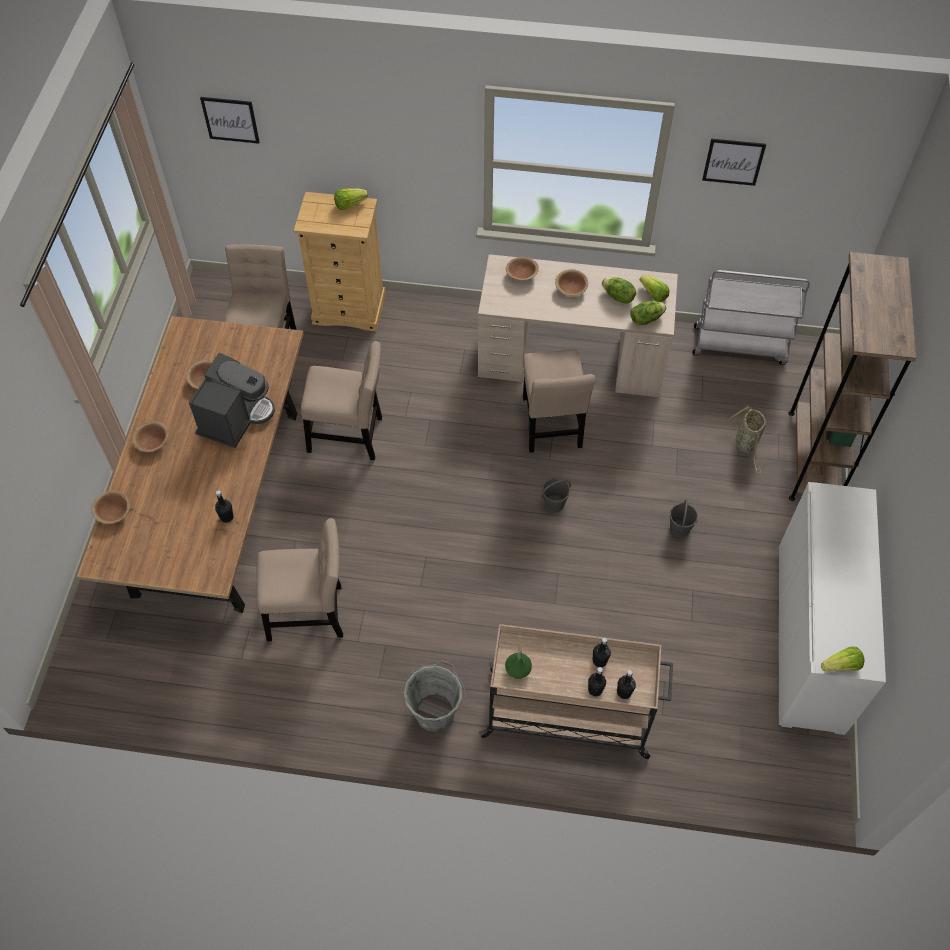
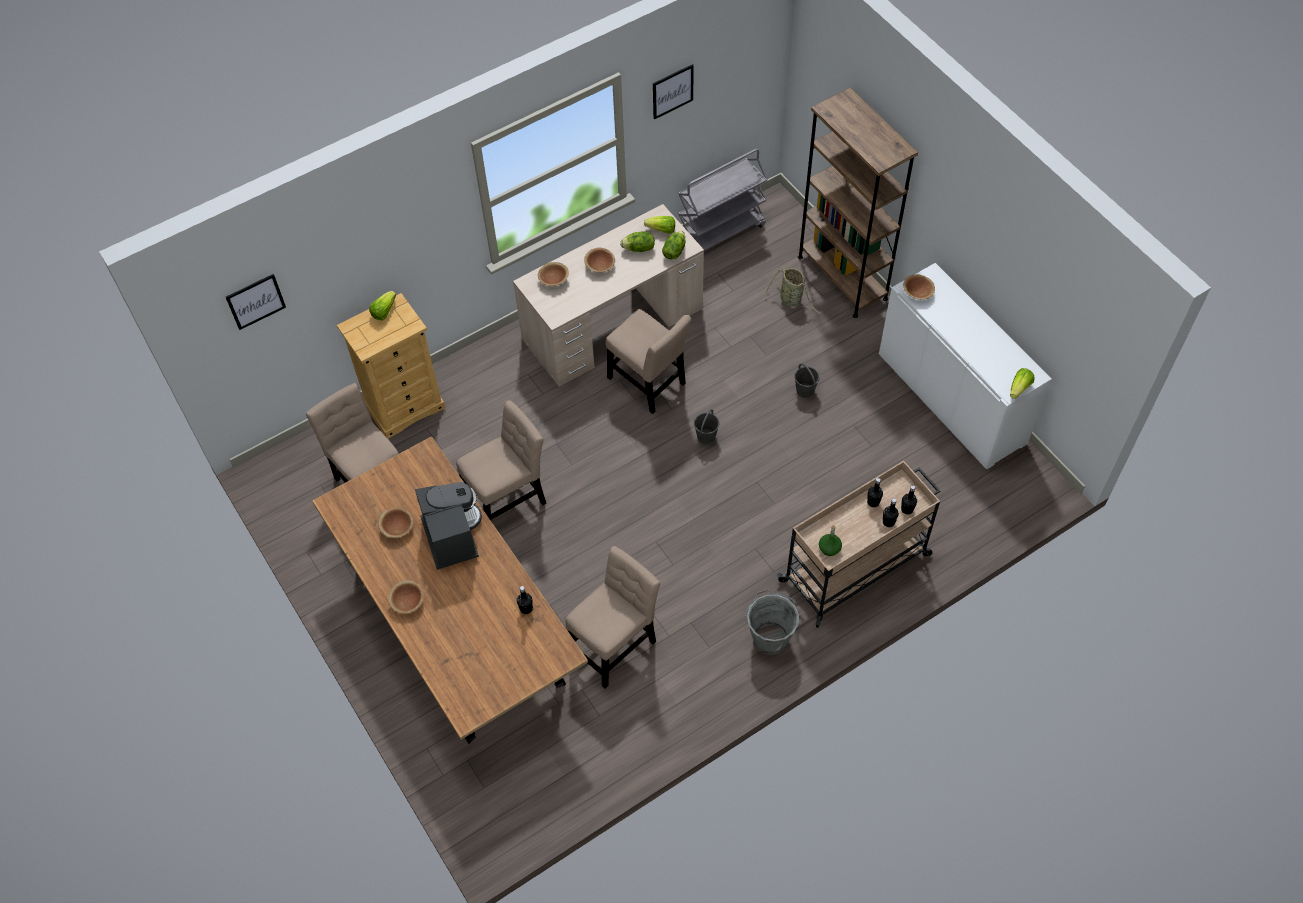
camera: 40 degrees left, 0 degrees up
(113, 512) = (436, 672): brown bowl -> brown bowl (917, 292)

